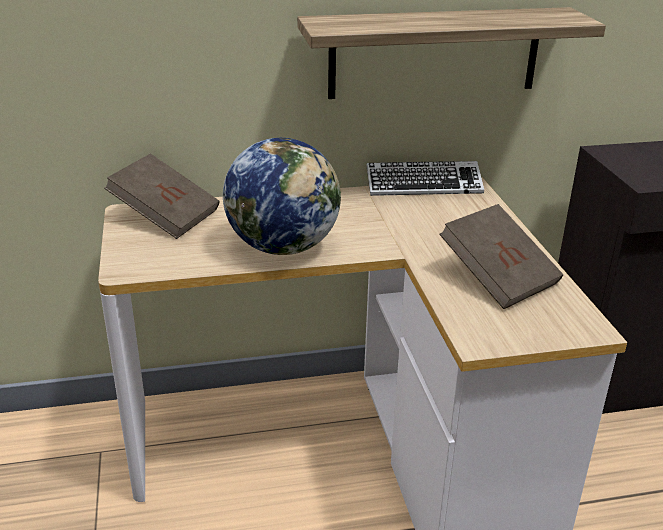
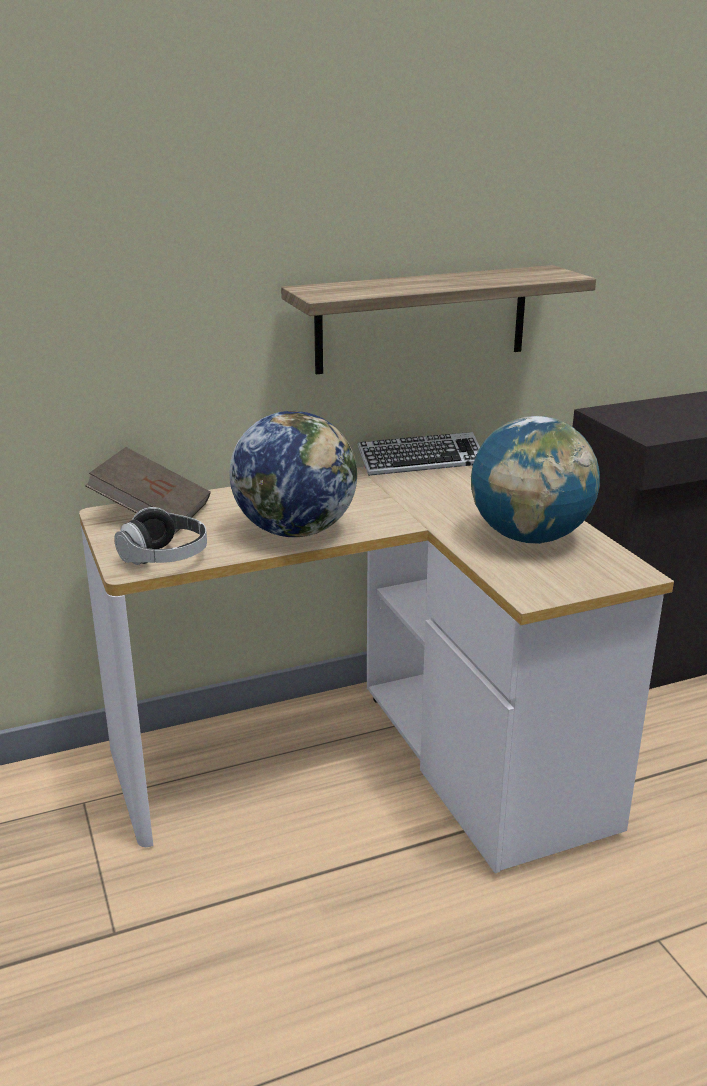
camera: 10 degrees left, 5 degrees down
(158, 262) = (165, 557): none -> headphones
(498, 277) = (529, 538): brown book -> globe

